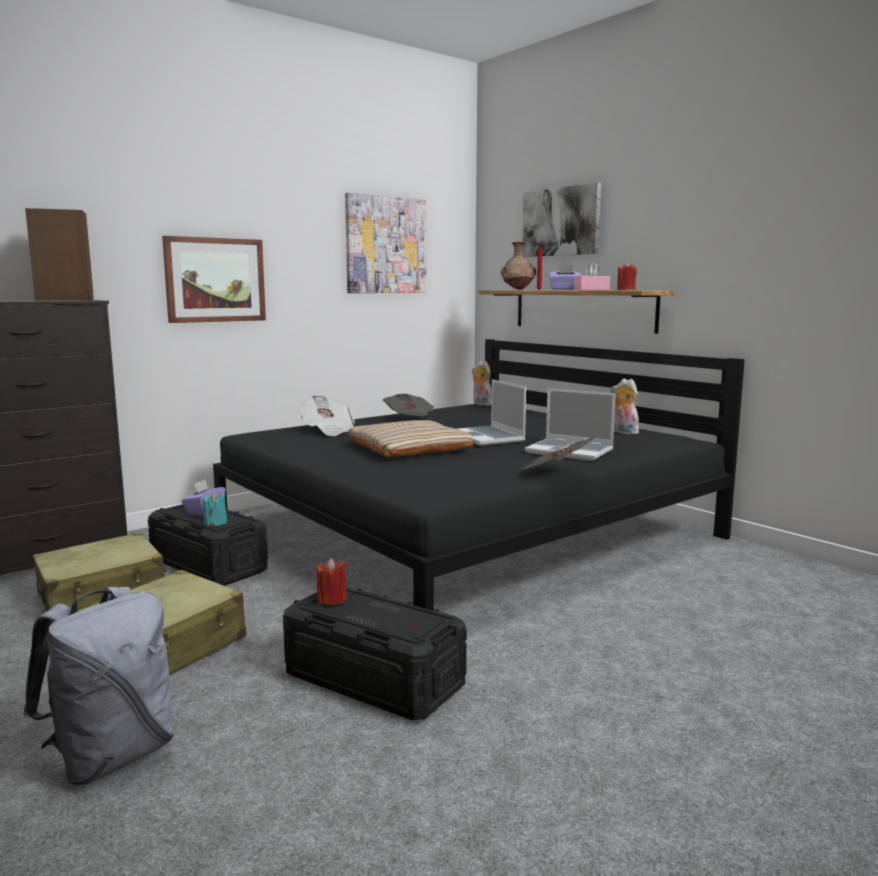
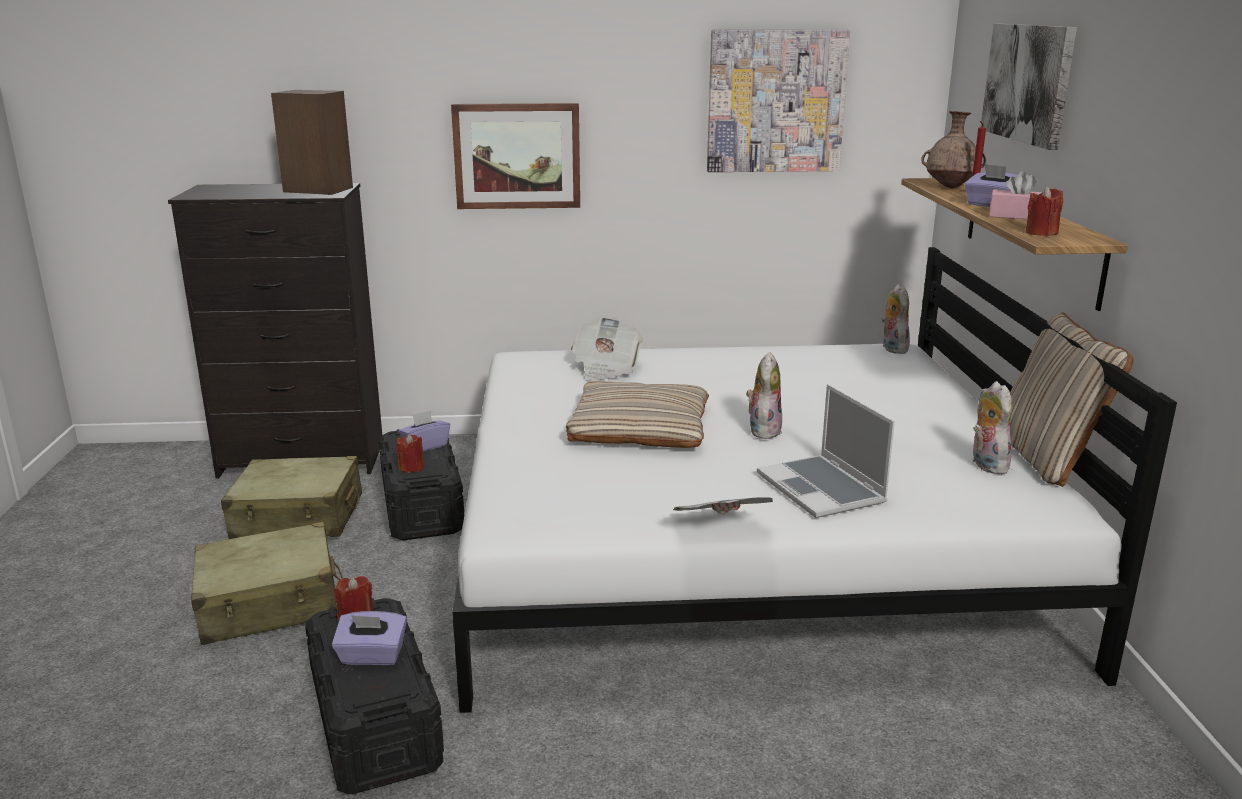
camera: 35 degrees right, 10 degrees up
(112, 756) = (109, 708): grey backpack -> none
(215, 523) = (411, 467): turquoise candle -> red candle
(379, 613) = (372, 656): none -> purple tissue box
(410, 420) = (737, 365): newspaper -> none
(467, 531) = (741, 544): black bed -> white bed
(488, 437) = (763, 430): laptop -> plush toy
(642, 427) = (1047, 458): none -> beige pillow

